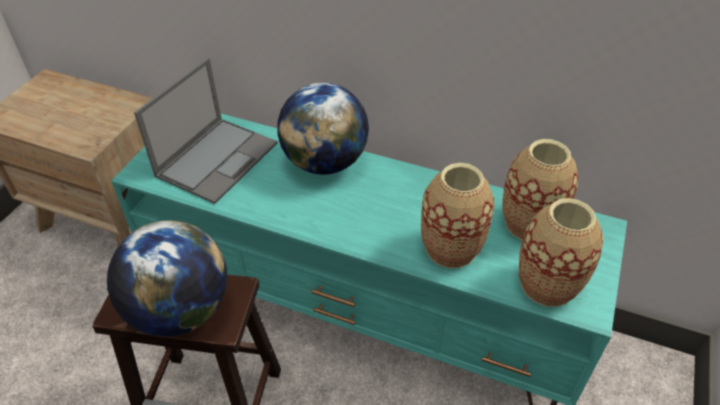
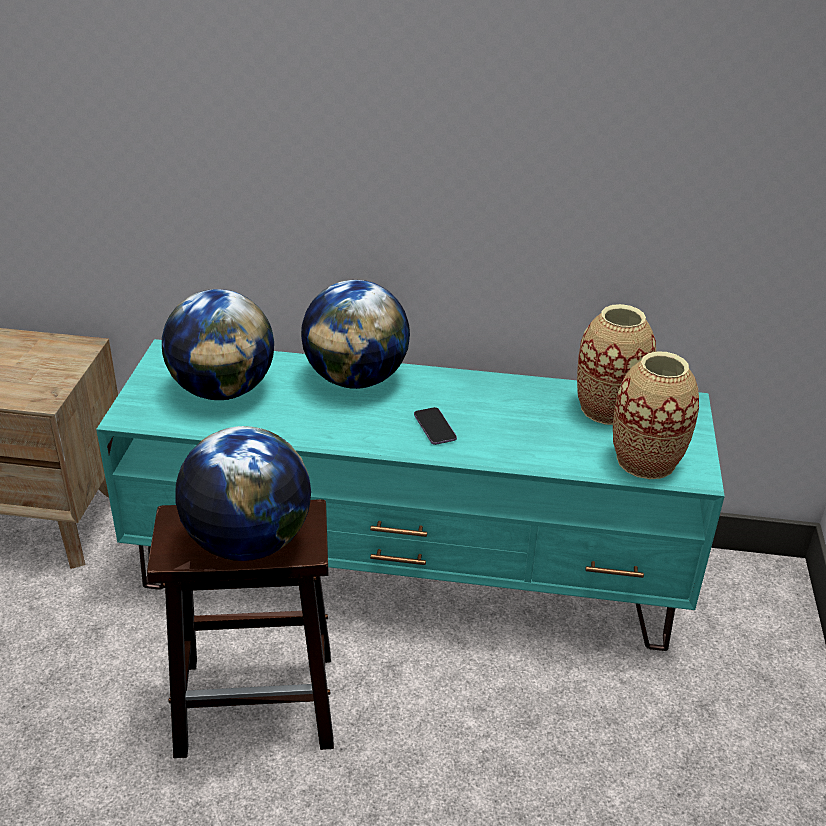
camera: 15 degrees left, 10 degrees down
(218, 158) = (223, 390): laptop -> globe
(372, 220) = (434, 427): none -> phone
(450, 248) = (532, 442): vase -> none

